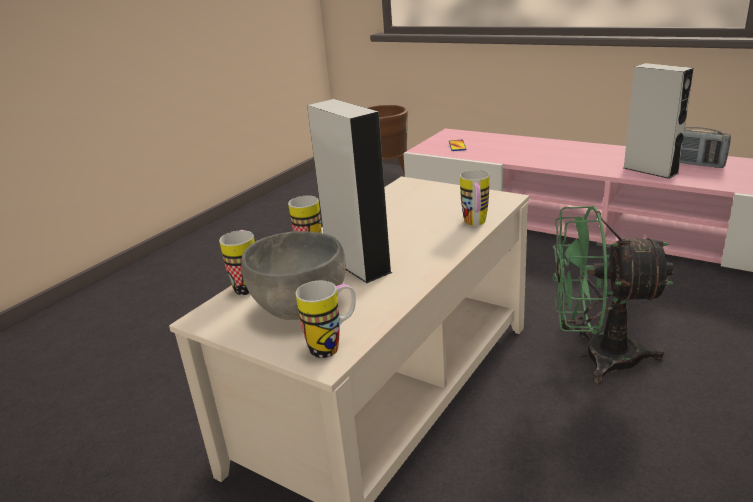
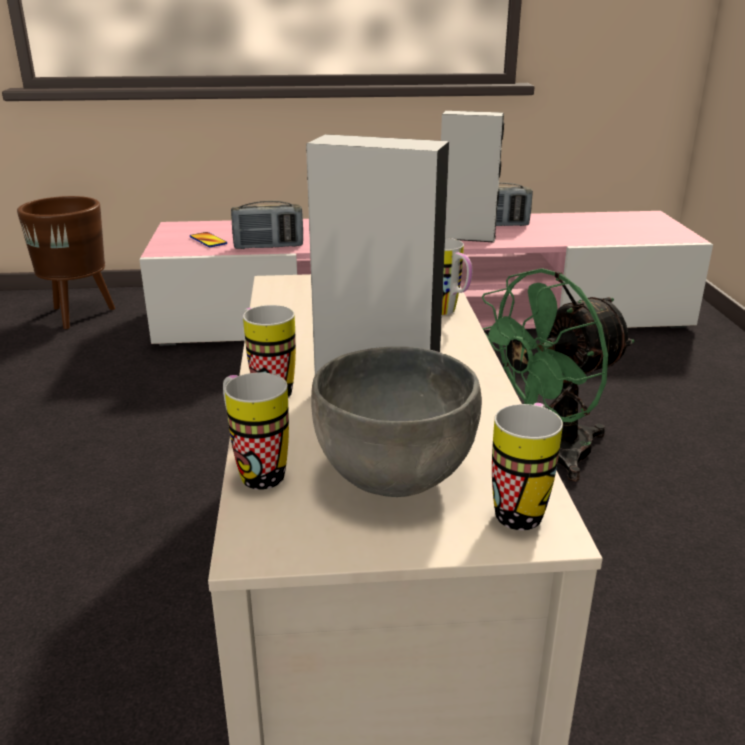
camera: 40 degrees left, 0 degrees up
(490, 156) = (268, 246): none -> radio

